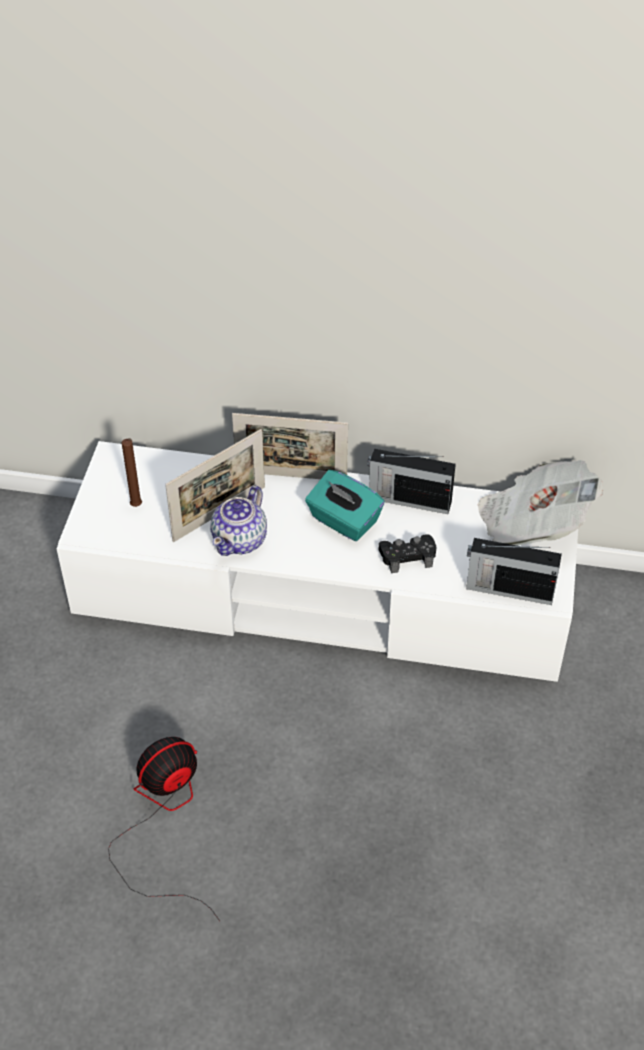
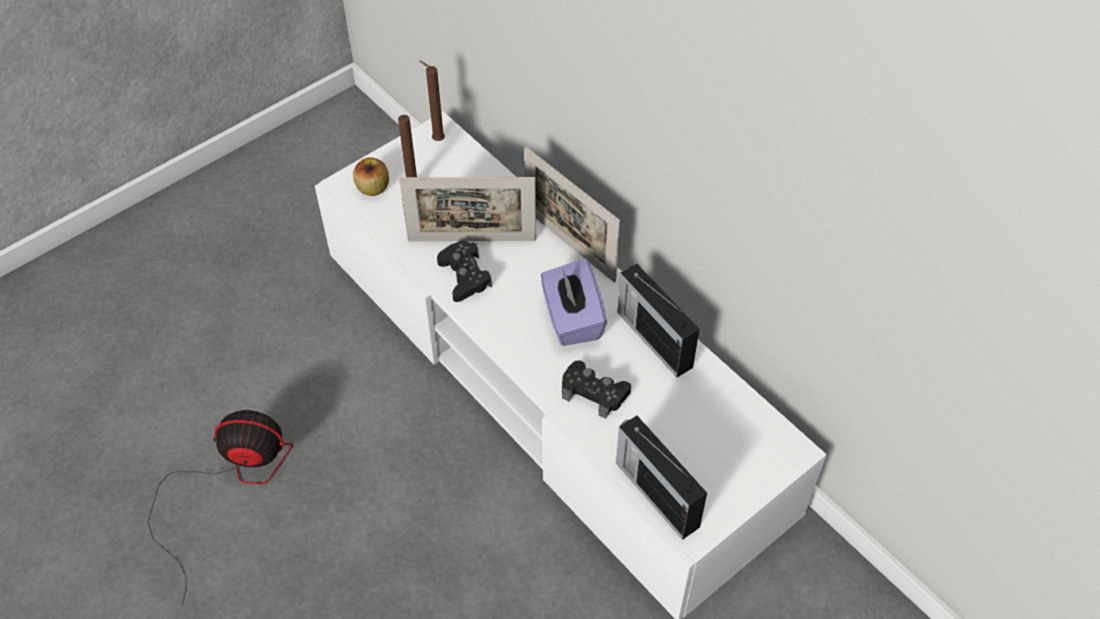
camera: 40 degrees right, 5 degrees up
(105, 523) = (373, 188): none -> apple
(116, 463) = (436, 140): none -> brown candle
(240, 540) = (464, 276): teapot -> black game controller
(343, 521) = (572, 318): turquoise tissue box -> purple tissue box
(532, 523) = (751, 444): newspaper -> none

